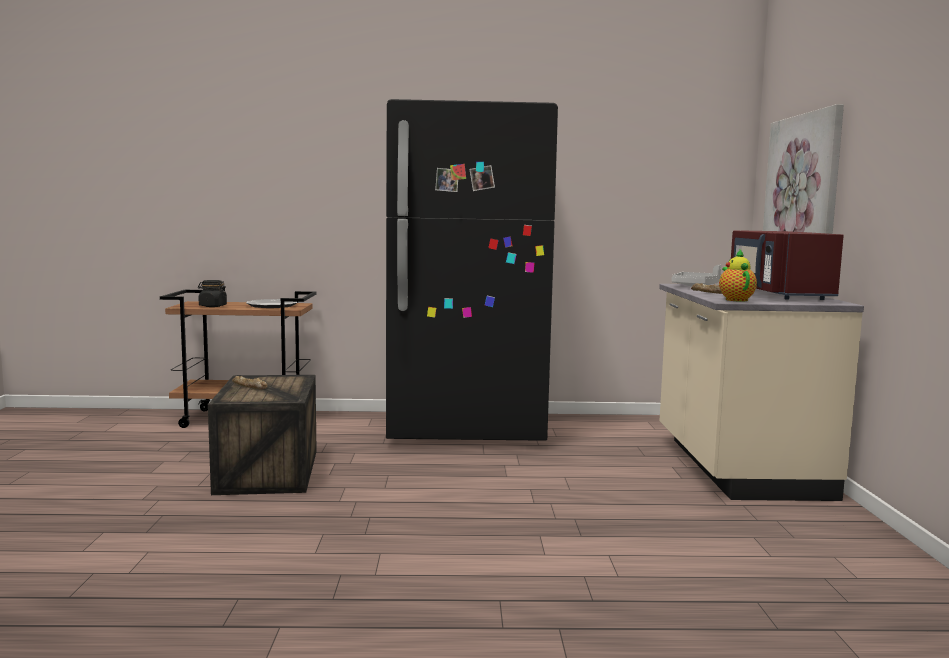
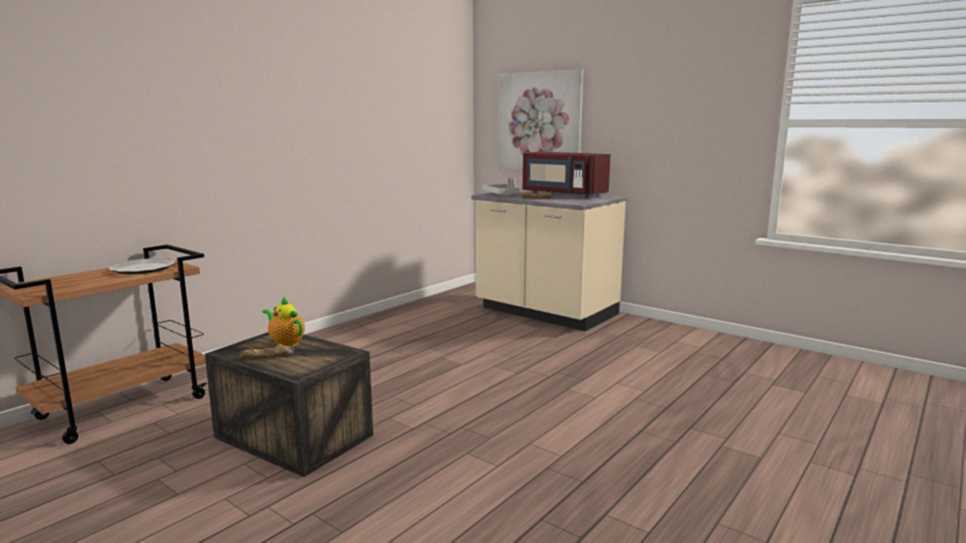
camera: 50 degrees left, 5 degrees up
(212, 306) = (75, 284): black jar -> none
(466, 430) = (352, 343): black fridge -> none
(735, 300) = (575, 201): teapot -> teapot (286, 343)

